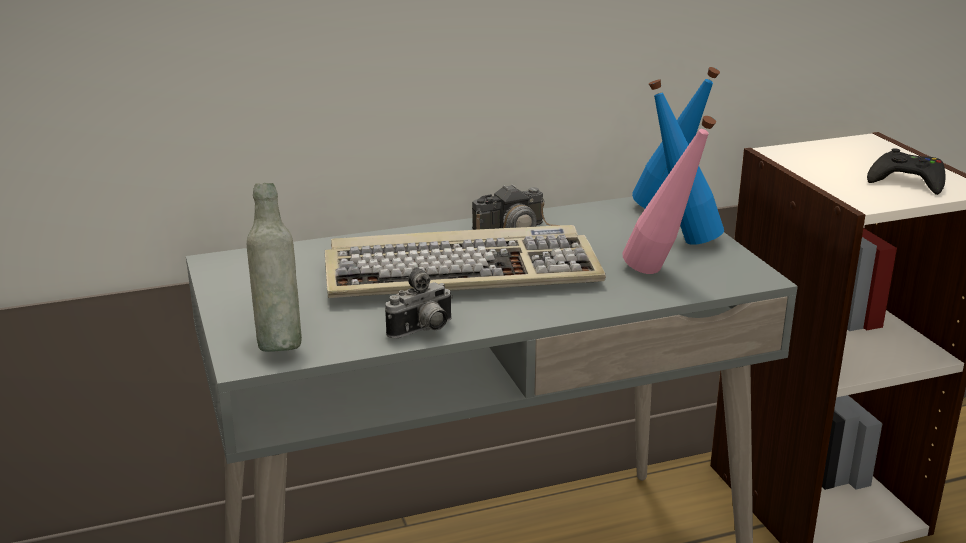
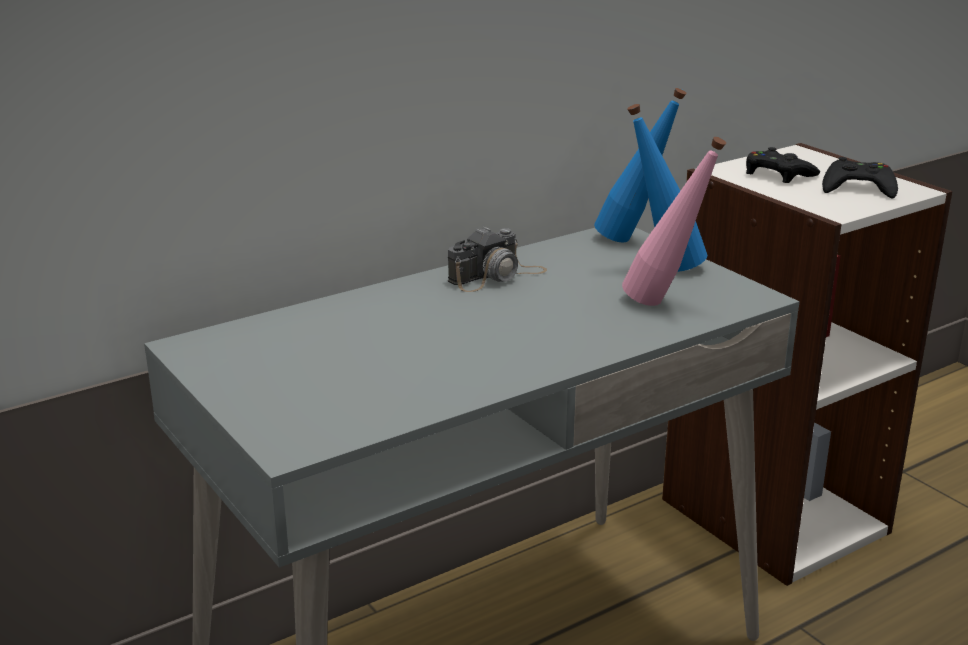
camera: 15 degrees left, 0 degrees up
(279, 343) = (314, 425): grey bottle -> none
(423, 331) = (462, 392): camera -> none
(463, 272) = (465, 325): keyboard -> none
(832, 160) = (777, 174): none -> black game controller

